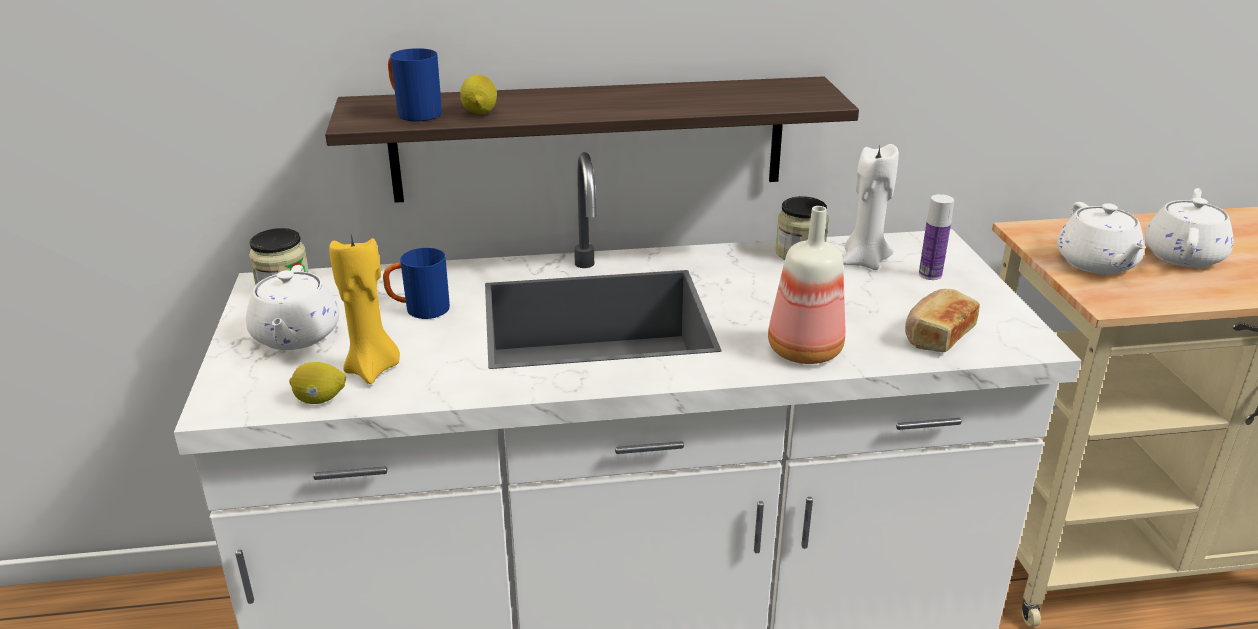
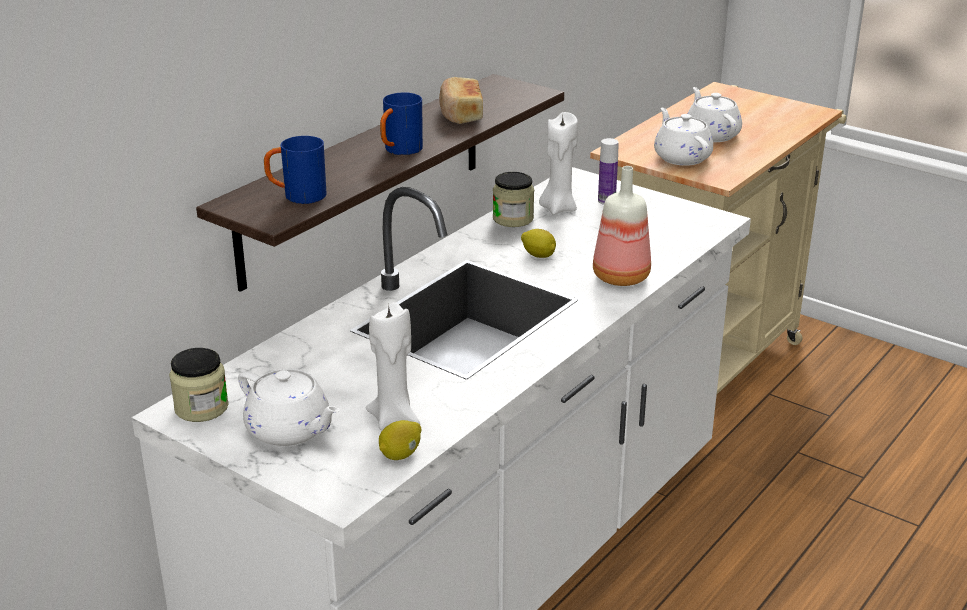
camera: 45 degrees left, 0 degrees up
(373, 369) = (394, 419): yellow candle -> white candle
(419, 310) = (342, 370): blue mug -> blue mug (399, 151)
(480, 112) = (342, 178): lemon -> lemon (538, 255)
(937, 335) = (669, 236): bread -> bread (460, 114)
(1097, 264) = (681, 157): white teapot -> white teapot turned 150 degrees counterclockwise

